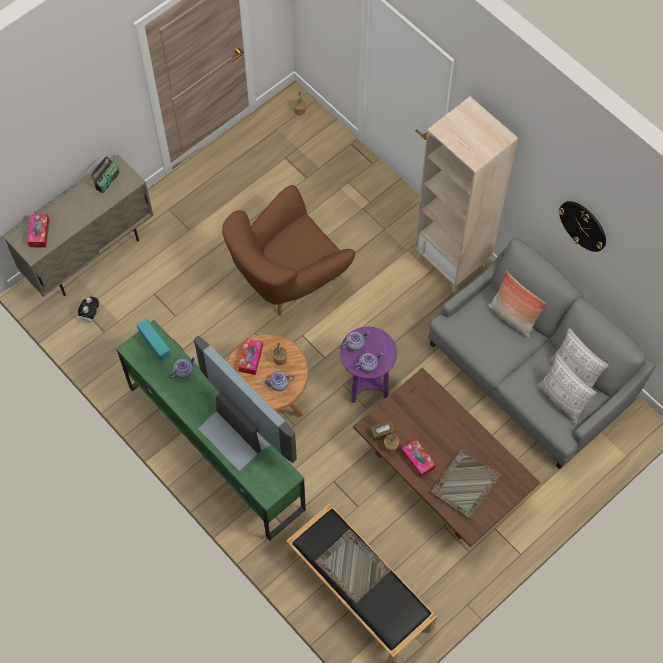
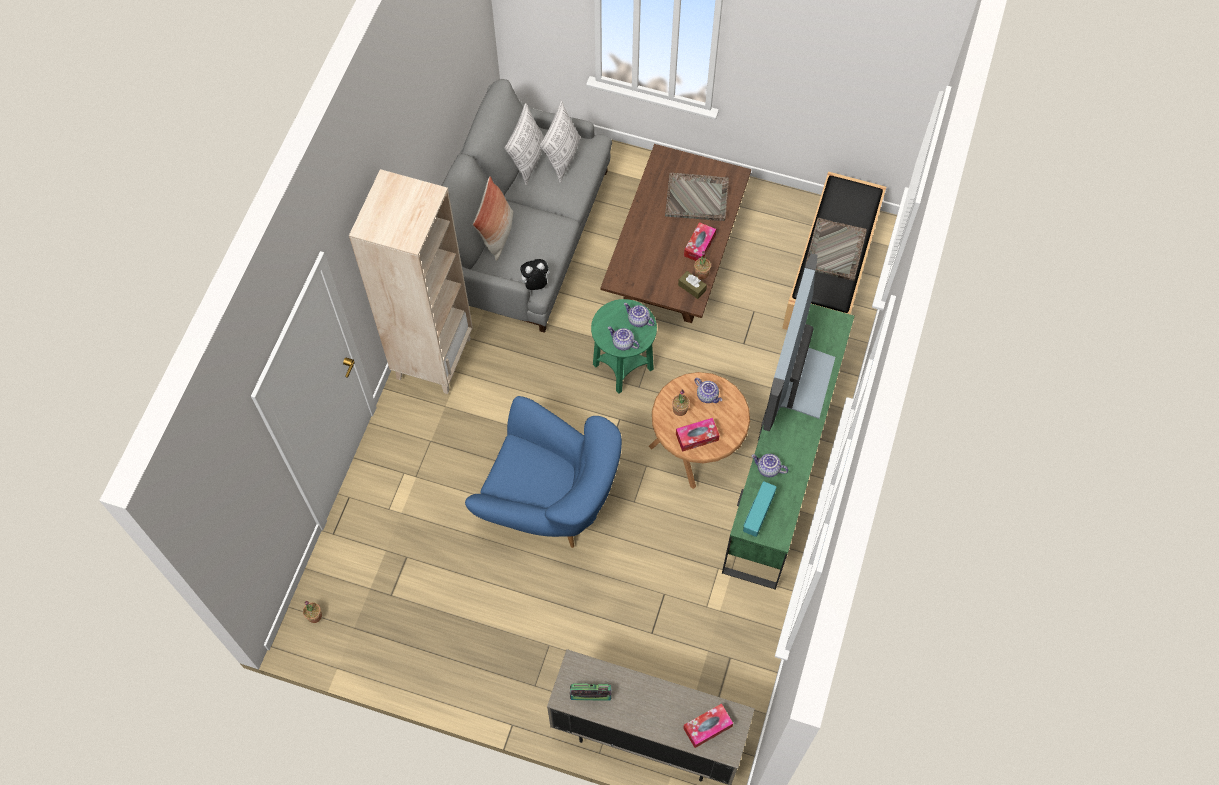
camera: 120 degrees left, 0 degrees up
(91, 315) = (720, 685): plush toy -> plush toy (535, 284)
(288, 279) = (549, 504): brown armchair -> blue armchair
(366, 382) = (623, 367): purple side table -> green side table
(583, 225) = (424, 117): wall clock -> none

